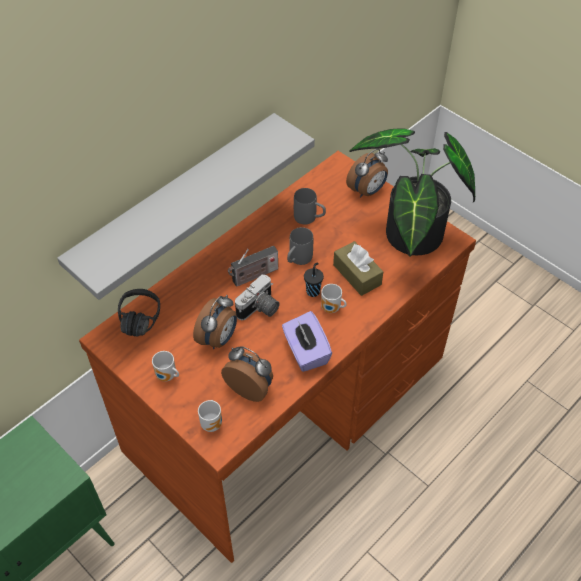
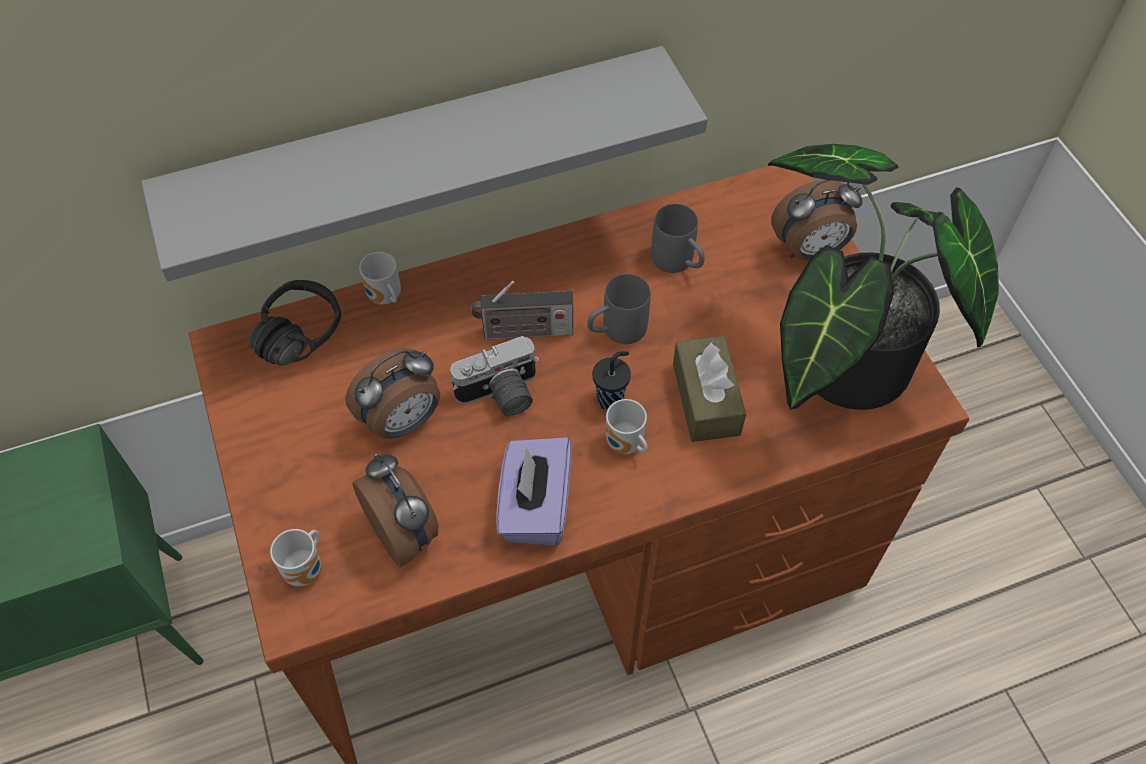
camera: 25 degrees right, 5 degrees up
(167, 377) = (283, 454): mug -> mug (384, 298)

